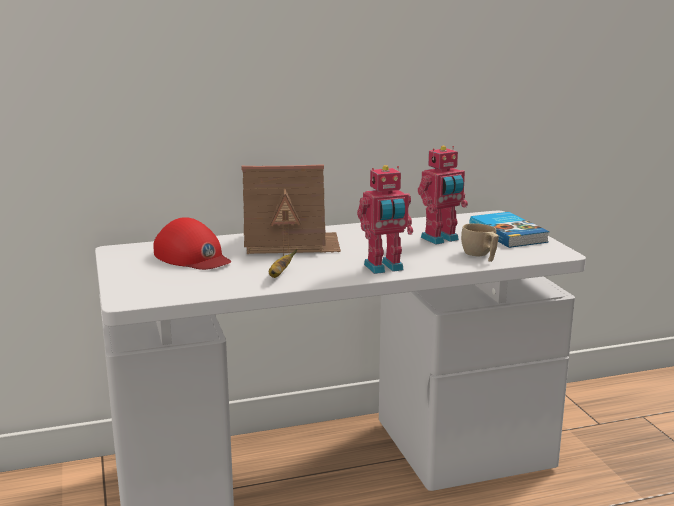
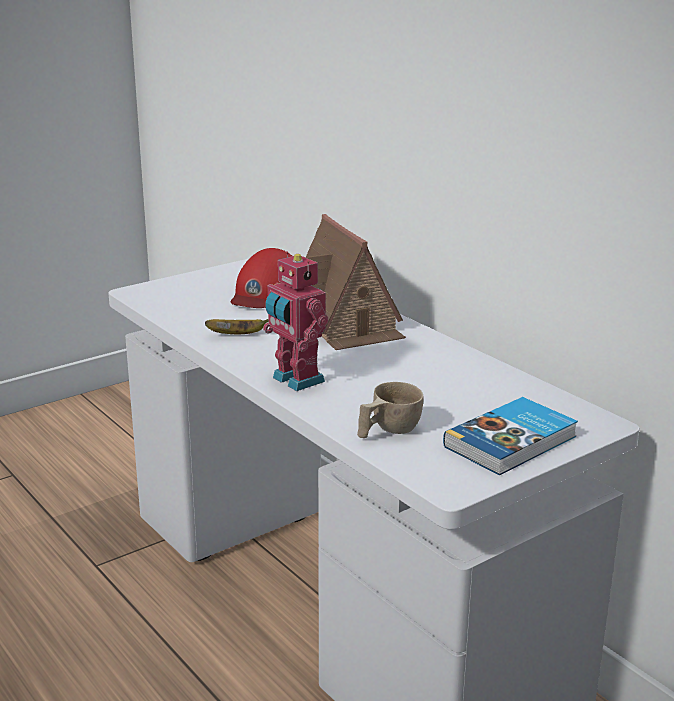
camera: 70 degrees right, 5 degrees up
(441, 239) = (439, 399): toy robot -> none

